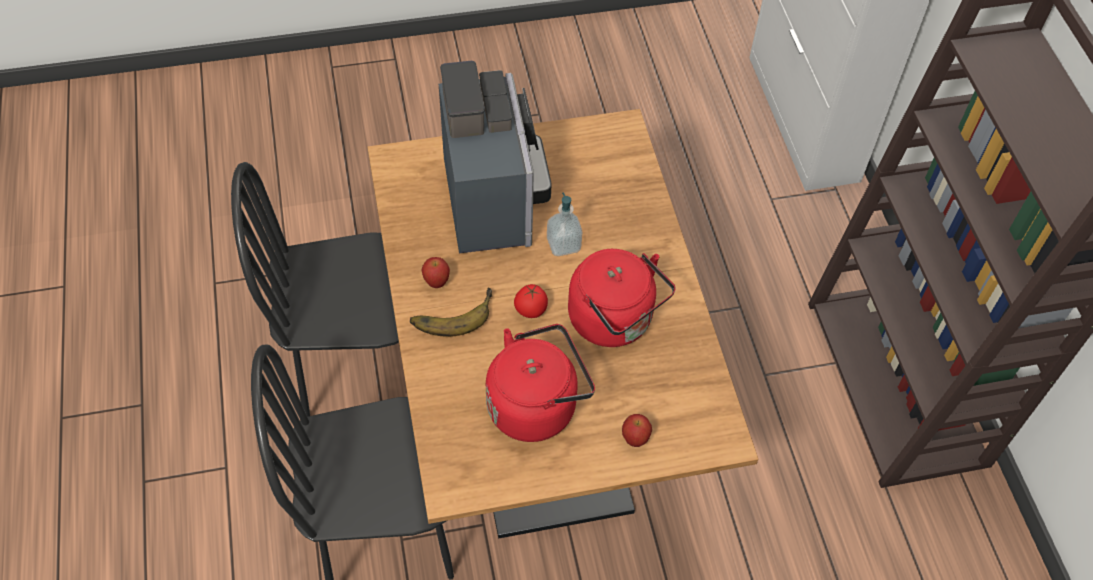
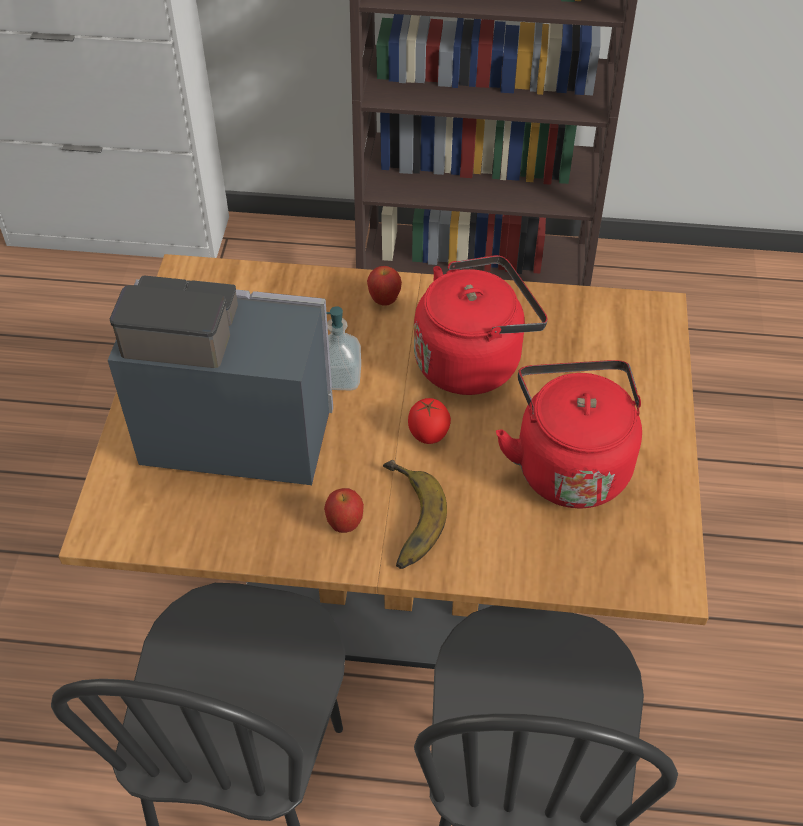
camera: 70 degrees left, 5 degrees down
(635, 439) = (639, 385): apple -> apple (384, 300)

